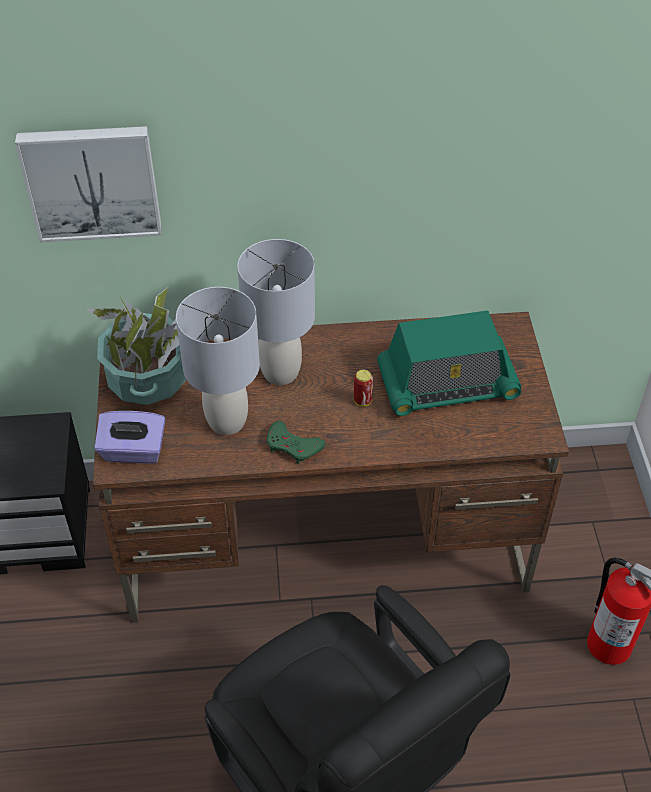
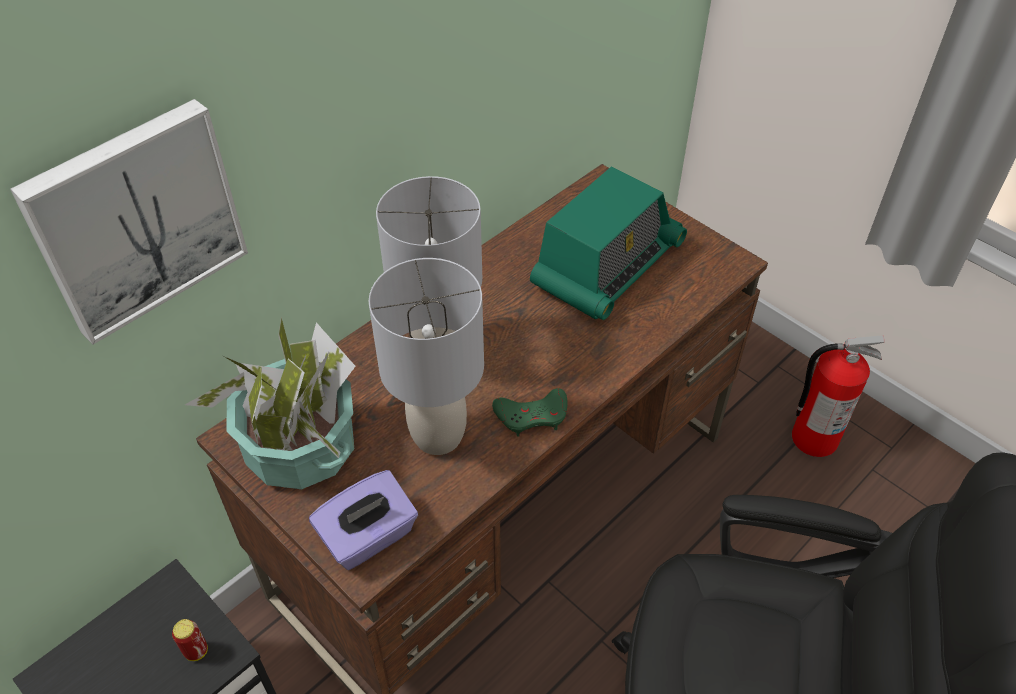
camera: 40 degrees left, 0 degrees up
(362, 401) = (549, 329): can -> can (196, 651)

